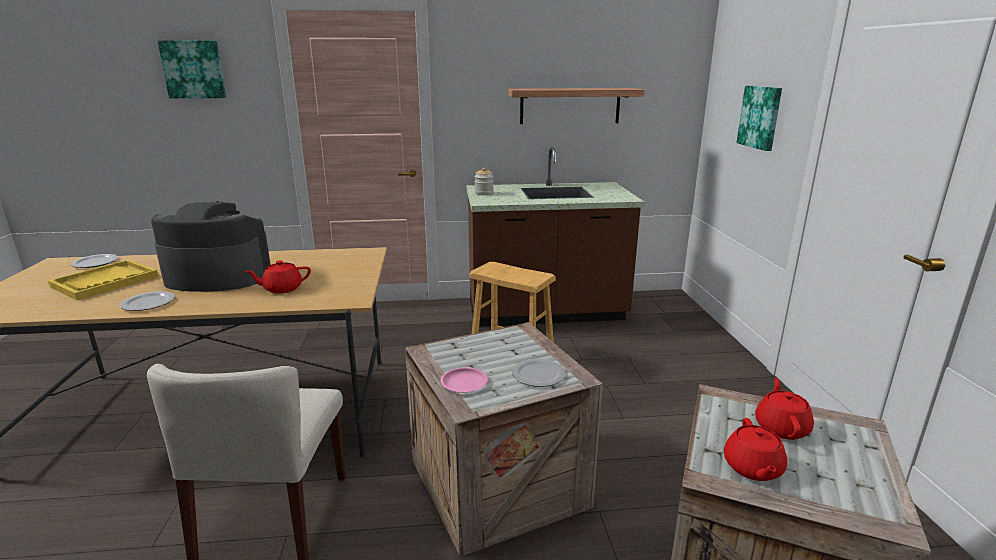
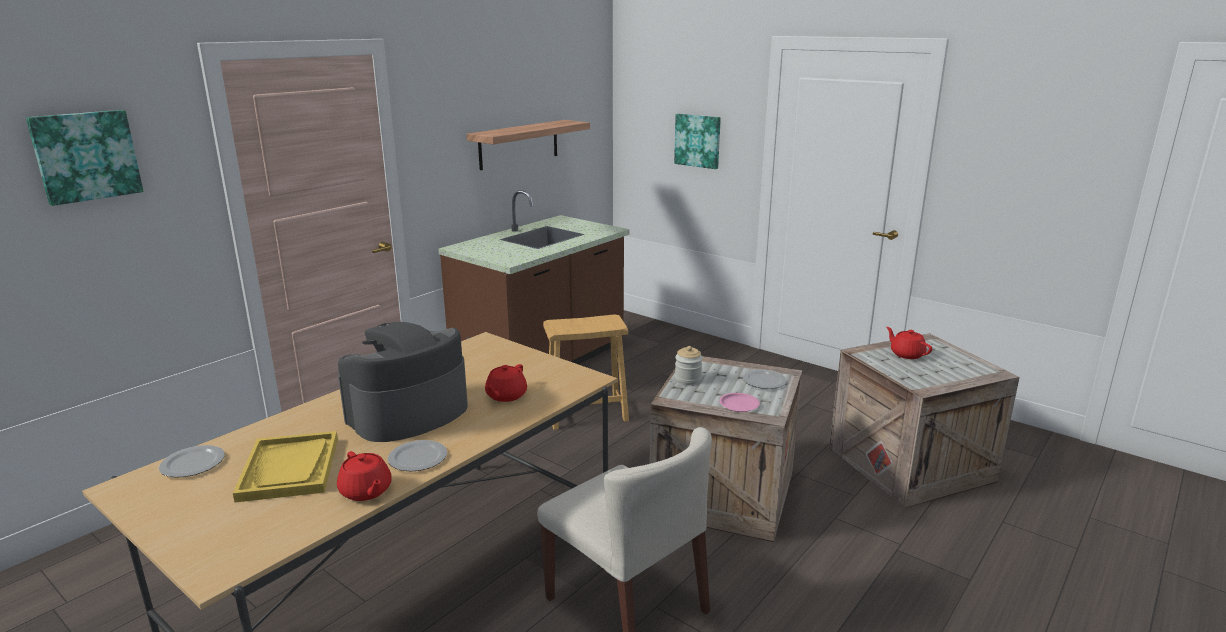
camera: 45 degrees left, 0 degrees up
(484, 193) = (483, 253): jar -> jar (688, 379)
(752, 468) = (929, 377): red teapot -> red teapot (366, 491)

